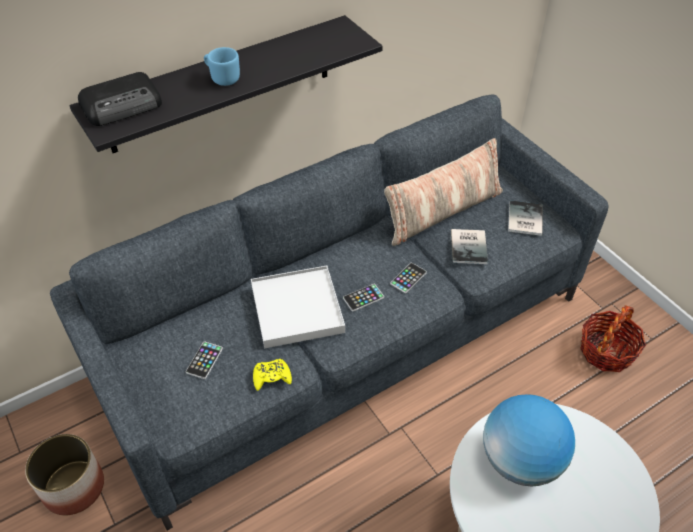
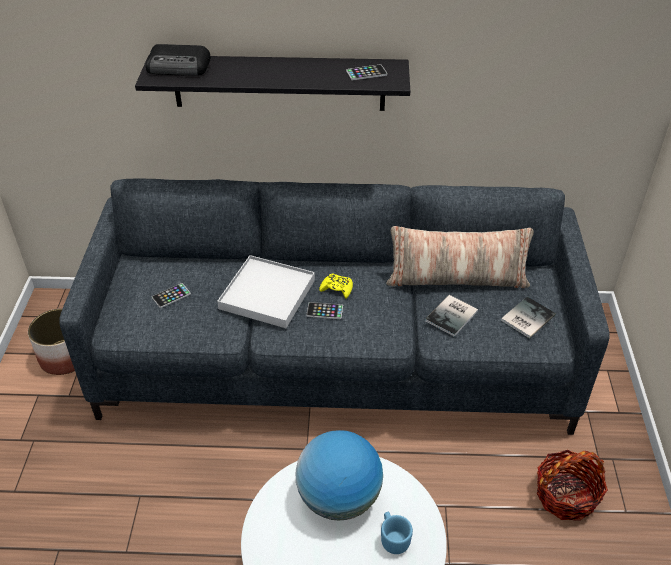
camera: 35 degrees right, 5 degrees down
(222, 78) = (263, 72): blue mug -> blue mug (394, 538)
(272, 377) = (205, 331): yellow game controller -> yellow game controller (337, 289)
(408, 278) = (375, 314): phone -> phone (366, 73)

